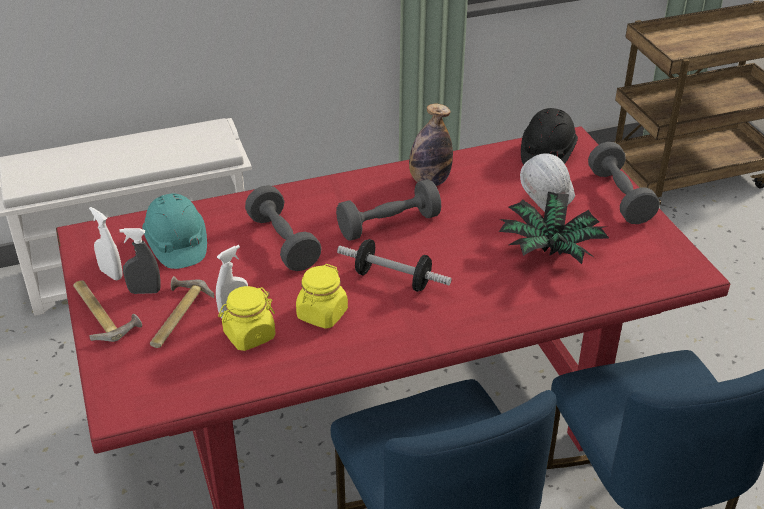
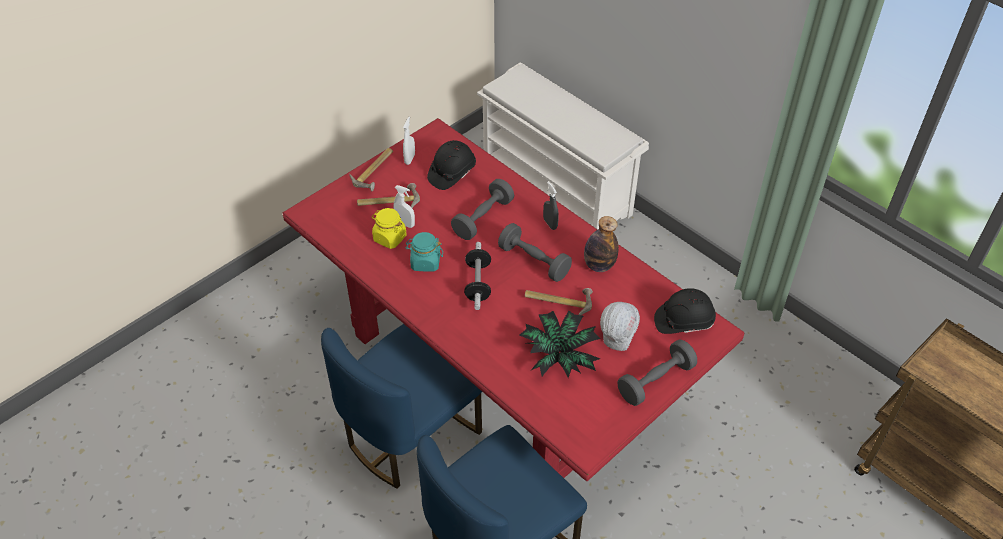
camera: 65 degrees right, 10 degrees up
(145, 291) = (403, 179): grey spray bottle -> grey spray bottle (550, 224)
(176, 245) = (451, 173): turquoise hard hat -> black hard hat
(322, 314) = (425, 262): yellow jar -> turquoise jar
(464, 225) = (558, 300): none -> hammer

